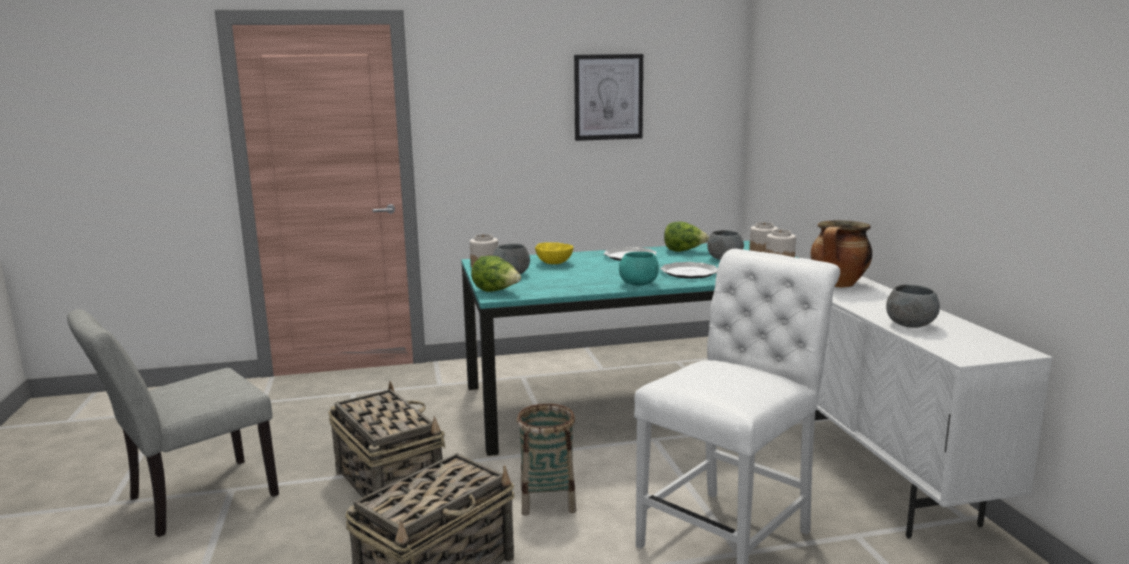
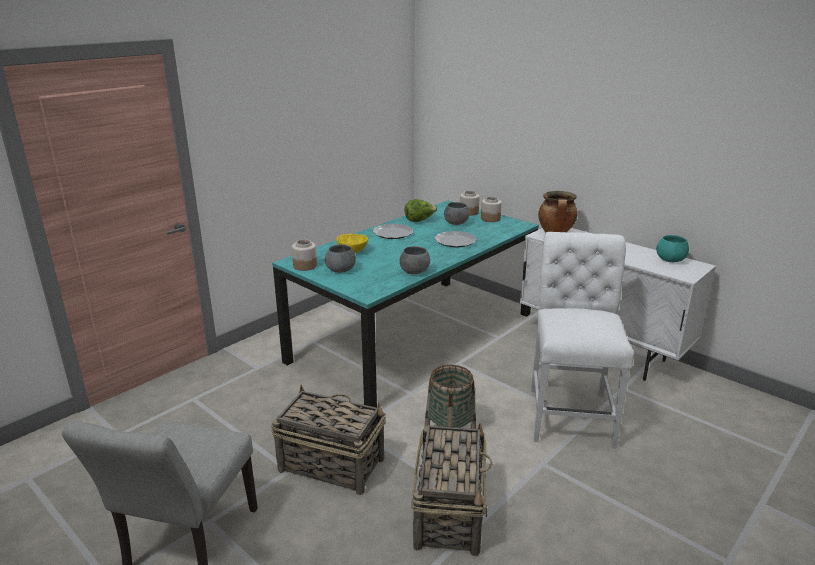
camera: 35 degrees left, 10 degrees up
(496, 291) = (360, 290): lettuce -> none
(608, 97) = (332, 102): picture -> none
(638, 284) = (442, 259): turquoise bowl -> turquoise bowl (670, 260)
(910, 325) = (634, 259): grey bowl -> grey bowl (414, 272)

